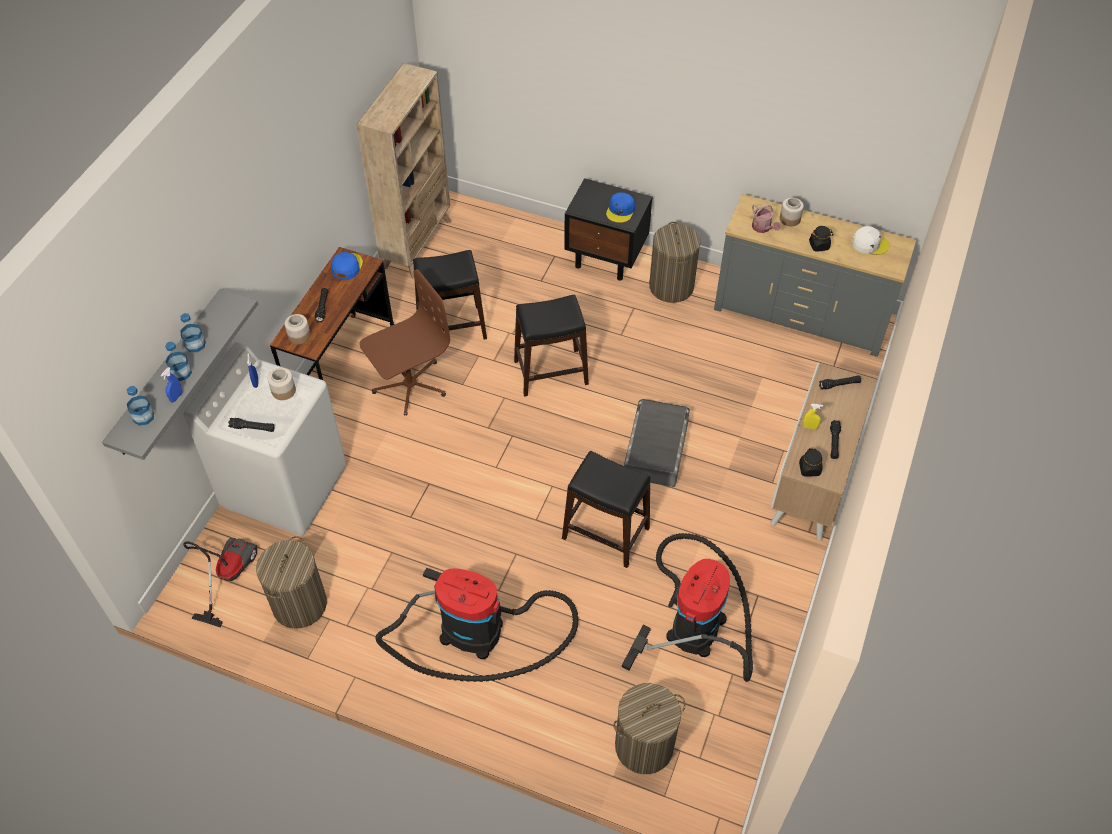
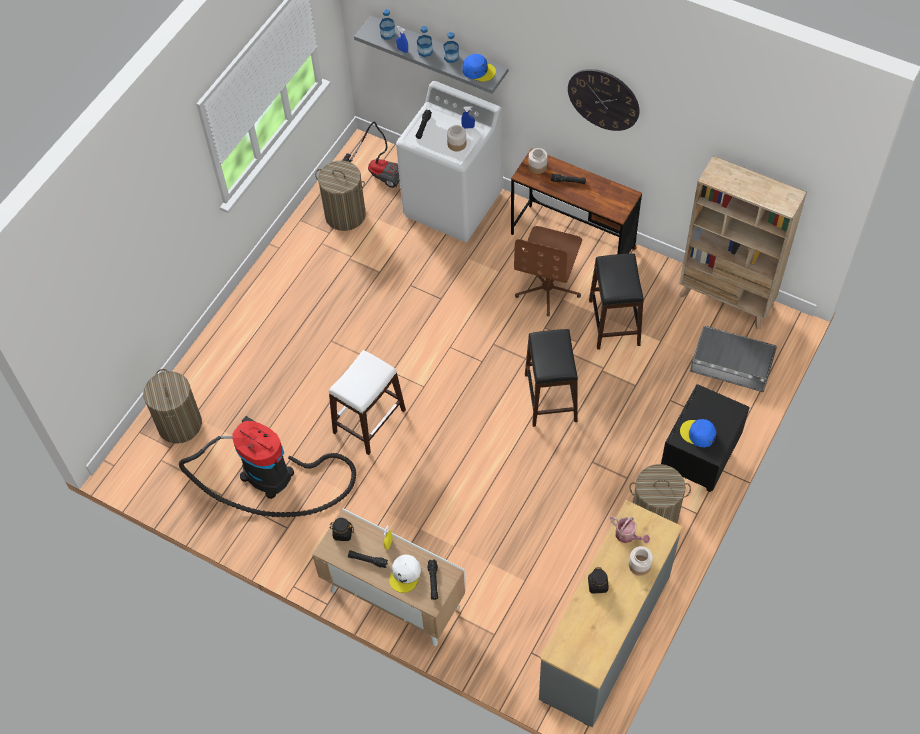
camera: 100 degrees right, 5 degrees up
(284, 196) = (603, 99): none -> wall clock
(347, 267) = (615, 198): blue cap -> blue cap (478, 70)
(409, 385) = (548, 288): brown office chair -> brown office chair turned 45 degrees clockwise
(479, 633) = (296, 325): vacuum cleaner -> none
(605, 534) = (368, 421): black stool -> white stool
(656, 448) = (451, 472): grey storage box -> grey storage box (732, 363)
(762, 228) = (627, 536): watering can -> watering can turned 120 degrees counterclockwise
(869, 244) = (596, 637): white cap -> white cap (405, 574)

